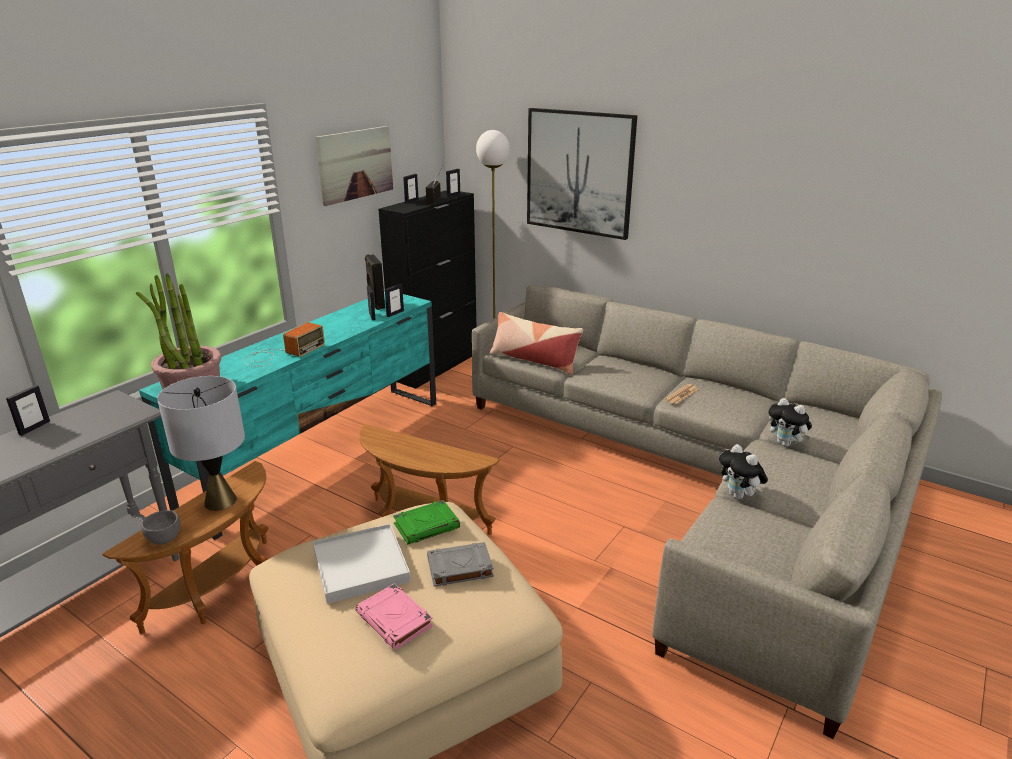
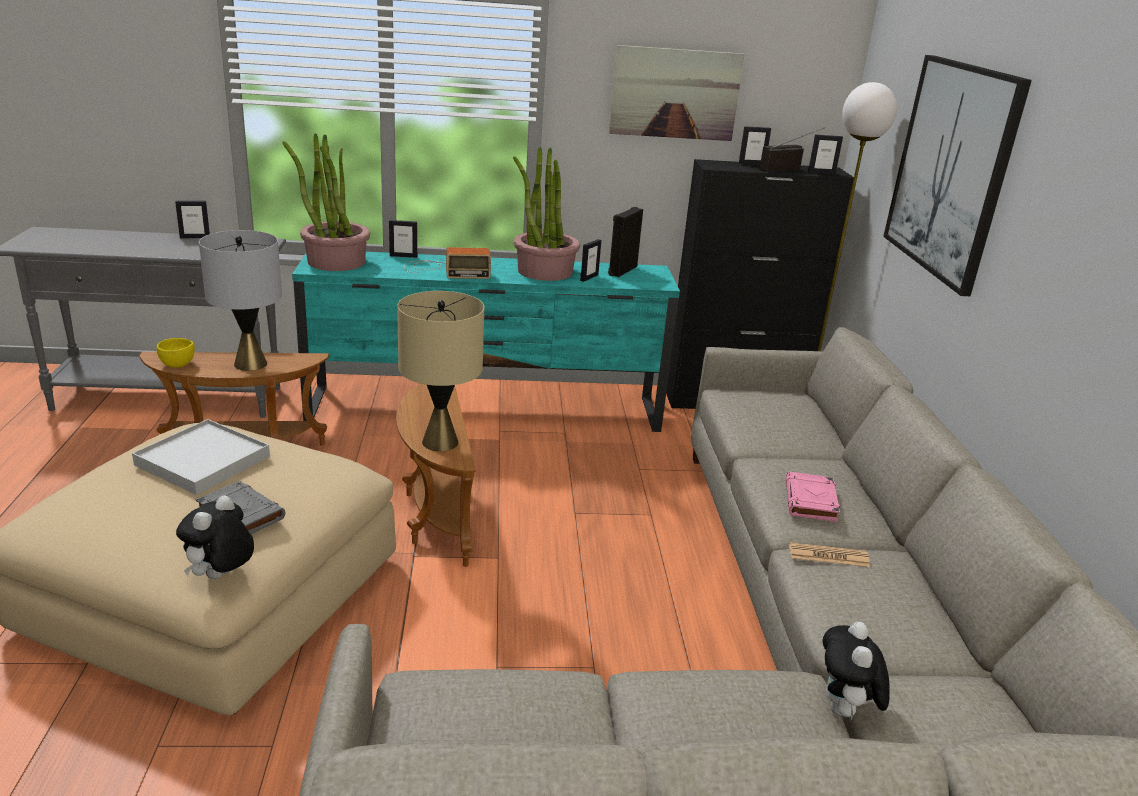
camera: 50 degrees right, 0 degrees up
(165, 538) = (179, 364): grey bowl -> yellow bowl
(339, 325) = (544, 271): none -> potted plant
(395, 313) = (614, 285): picture frame -> picture frame (403, 256)
(395, 620) = (129, 508): pink book -> pink book (810, 501)
(427, 526) = (300, 471): green book -> none
(451, 459) = (440, 442): none -> beige table lamp
(534, 360) = (744, 419): pillow -> none
(739, 496) = (618, 695): plush toy -> plush toy (221, 577)

